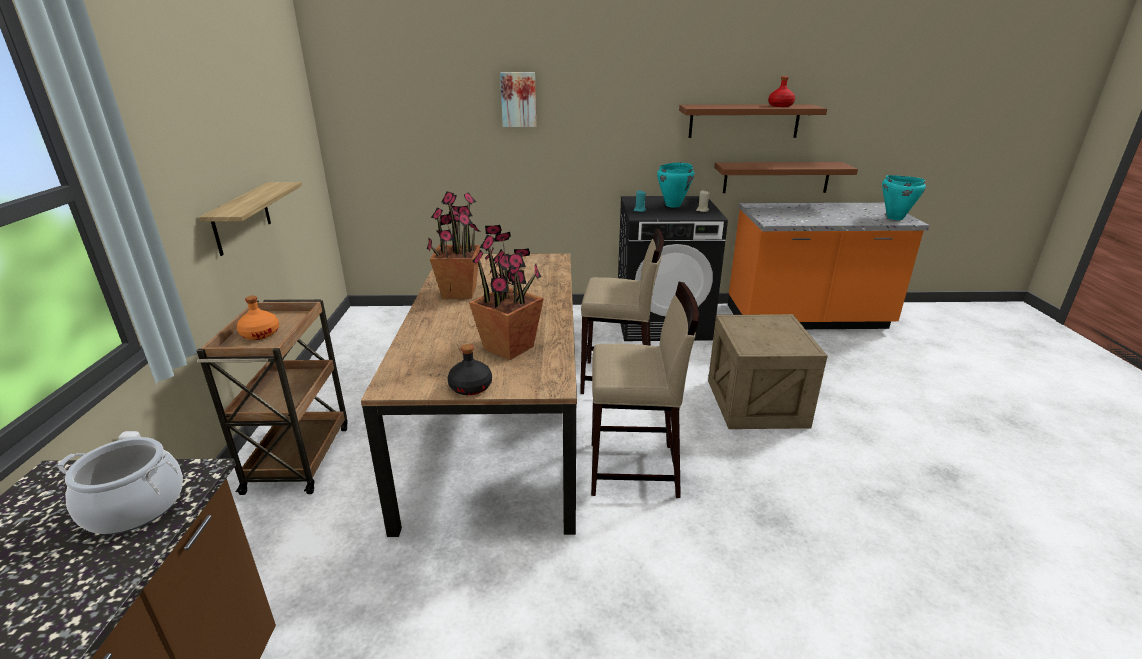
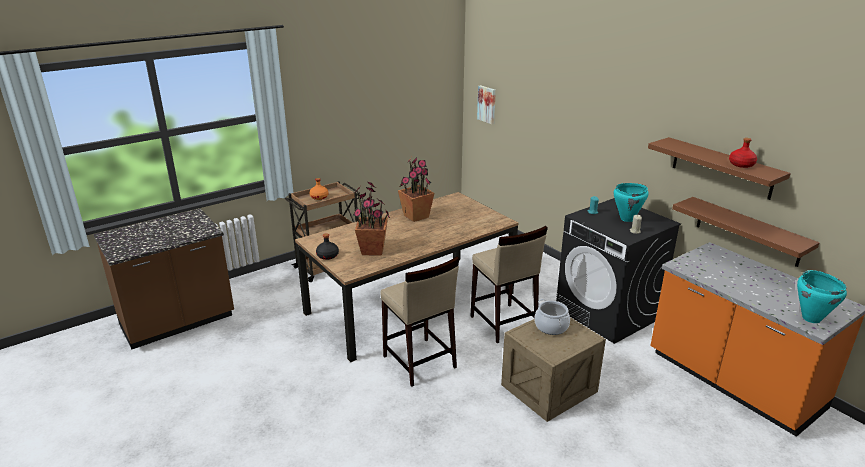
camera: 55 degrees right, 0 degrees up
(134, 507) = (190, 231): cooking pot -> cooking pot (551, 327)
(241, 218) = (363, 138): shelf -> none
(518, 99) = (562, 102): picture -> picture (487, 104)

